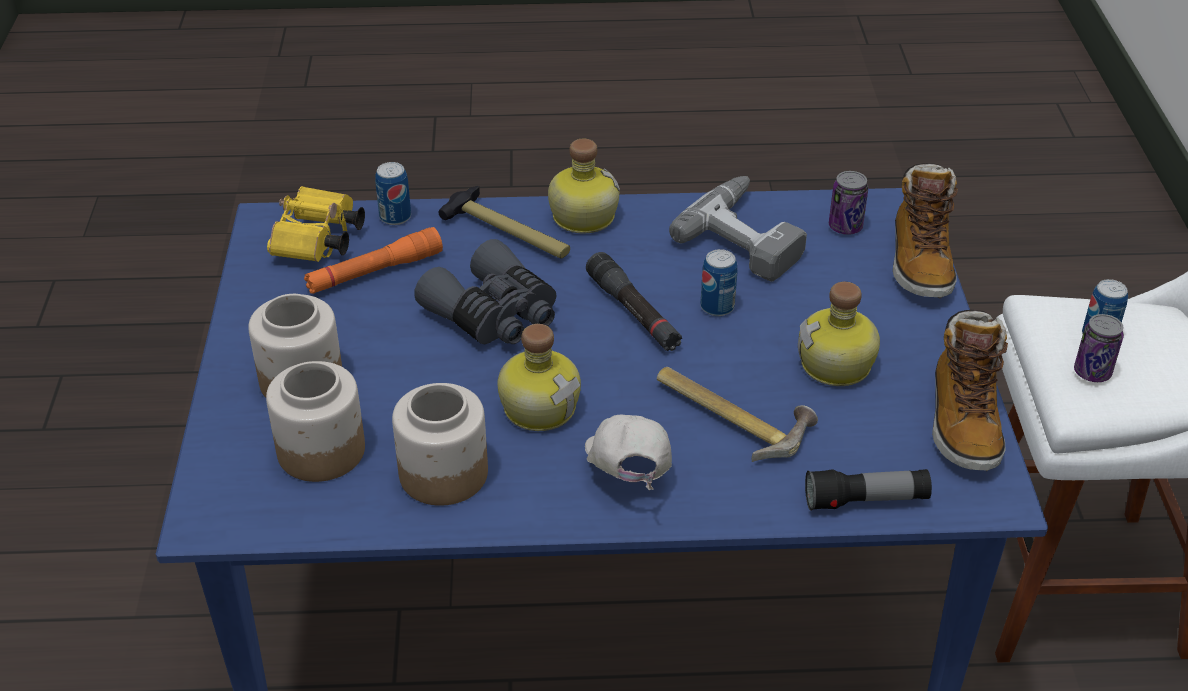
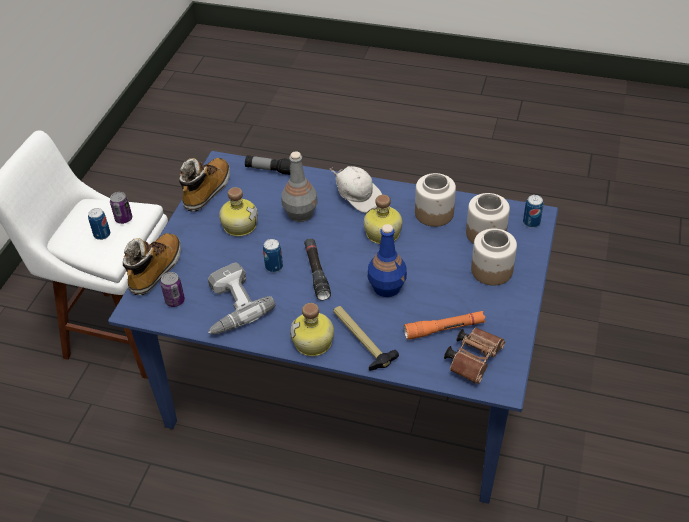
camera: 160 degrees left, 5 degrees up
(317, 242) = (474, 359): yellow binoculars -> brown binoculars
(395, 217) = (424, 369): can -> can (531, 222)
(494, 315) = (387, 287): grey binoculars -> blue bottle
(627, 476) = (358, 197): white cap -> white cap turned 60 degrees counterclockwise
(731, 414) = (300, 213): hammer -> grey bottle

